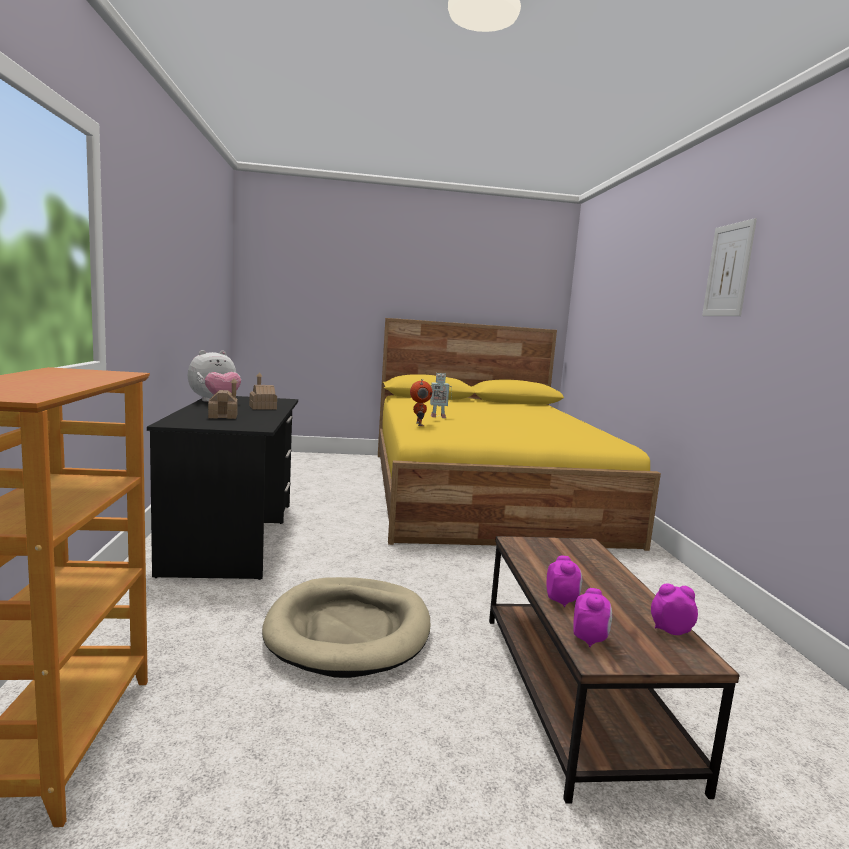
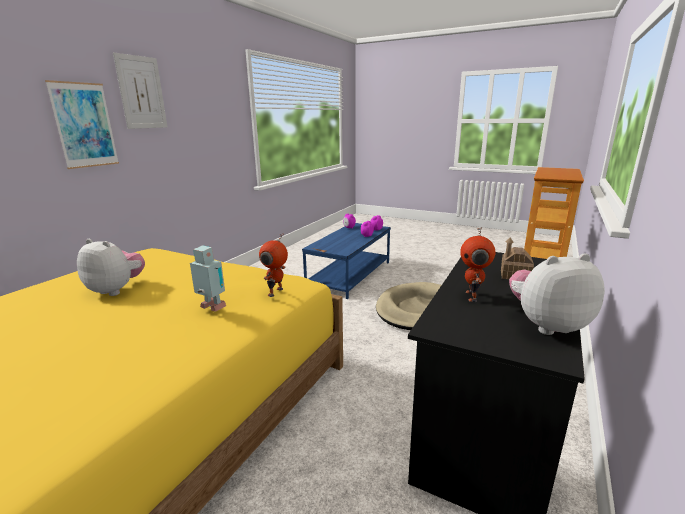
camera: 145 degrees left, 10 degrees up
(262, 407) = (472, 296): toy house -> toy robot
(533, 426) = (117, 290): none -> plush toy
(575, 690) = (350, 275): brown coffee table -> blue coffee table
(677, 311) = (84, 125): none -> picture

